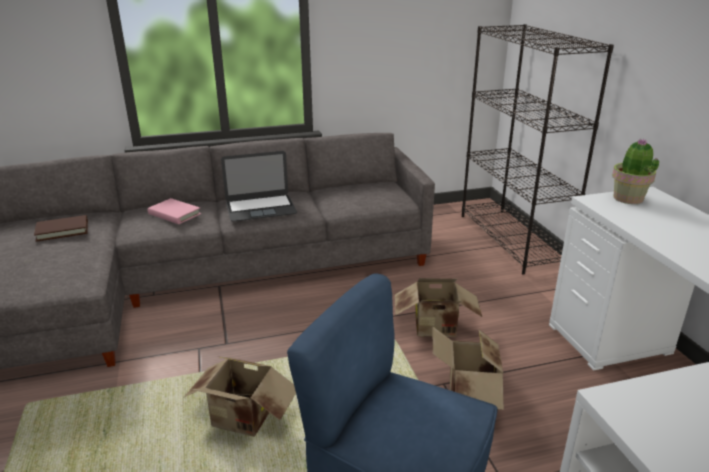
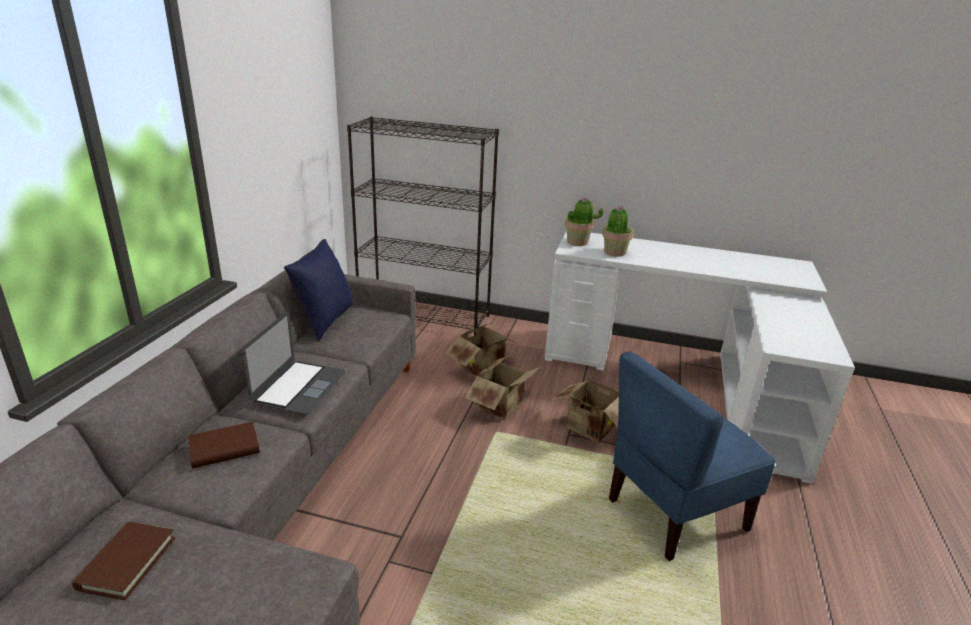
camera: 60 degrees left, 0 degrees up
(174, 214) = (224, 448): pink book -> brown book
(243, 420) = (530, 564): cardboard box -> cardboard box (484, 368)
(355, 185) = (324, 321): none -> blue pillow
(647, 222) = (614, 252): none -> potted plant

